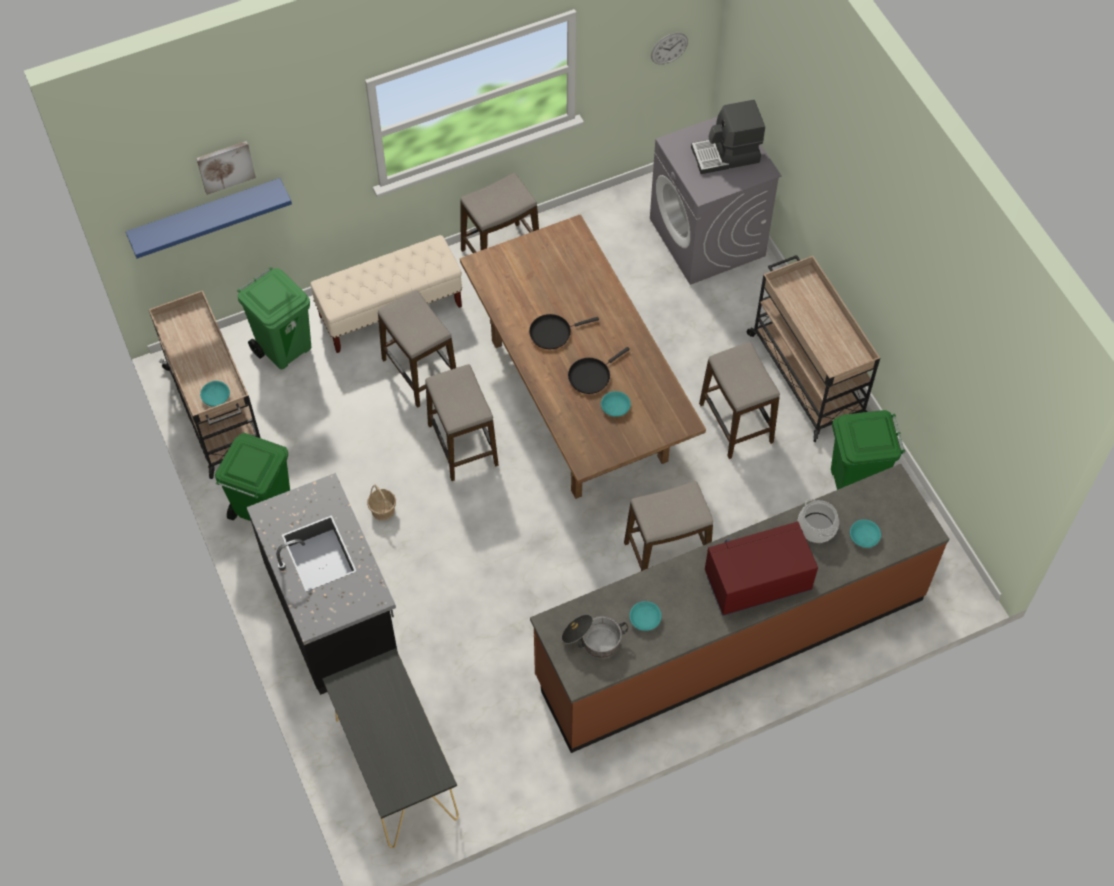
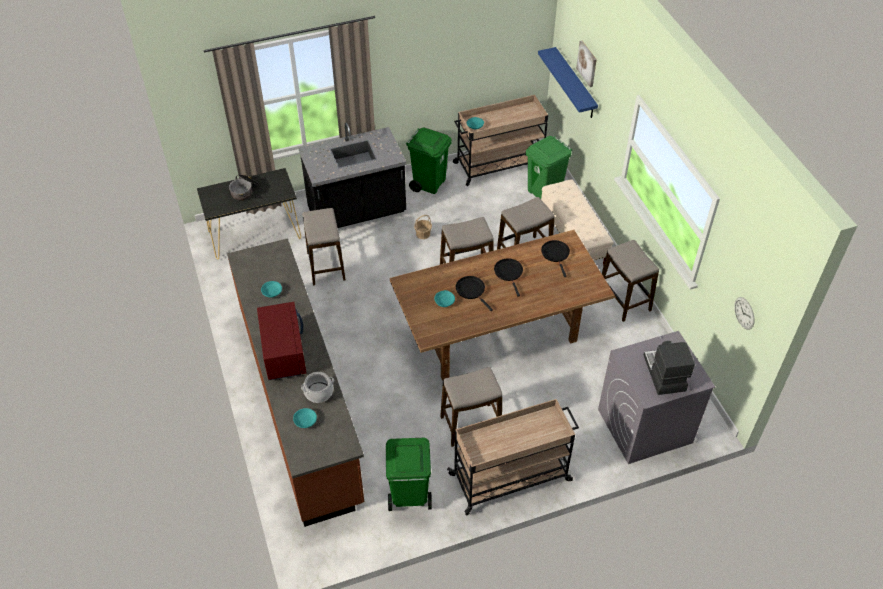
camera: 95 degrees right, 10 degrees down
(511, 278) = (556, 254): none -> black frying pan
(592, 639) = (264, 265): cooking pot -> cooking pot (244, 191)
(667, 555) = (368, 373): stool -> stool (326, 266)

